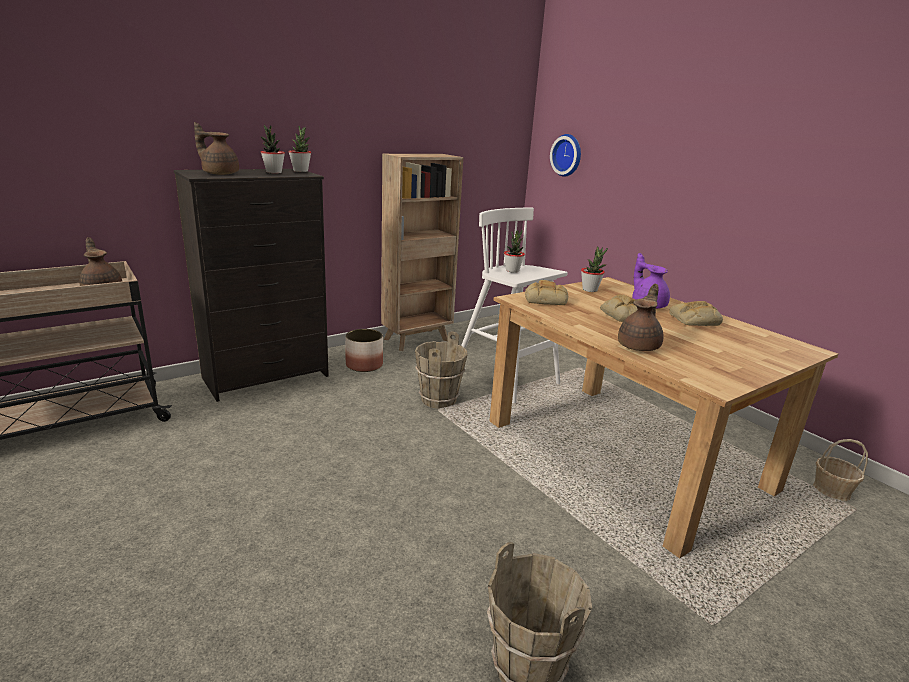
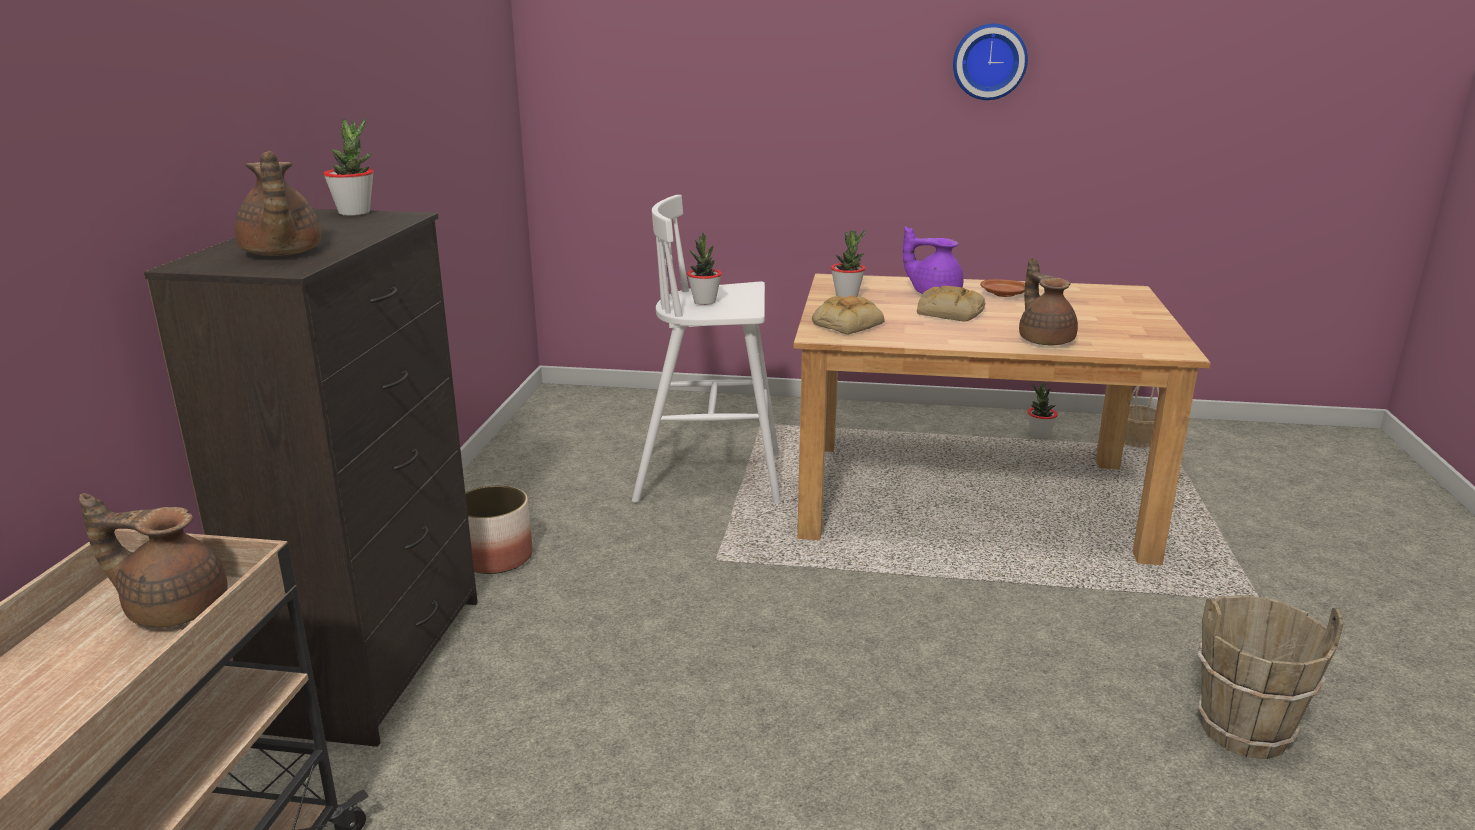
camera: 45 degrees left, 0 degrees up
(219, 173) = (281, 254): brown teapot -> brown teapot turned 90 degrees counterclockwise
(274, 172) = (338, 226): potted plant -> potted plant (1039, 435)
(417, 339) = (495, 483): brown bookcase -> none
(438, 400) = (690, 547): brown bucket -> none
(568, 155) = (612, 99): wall clock -> wall clock (989, 61)
(694, 320) = (1004, 295): bread -> brown plate

